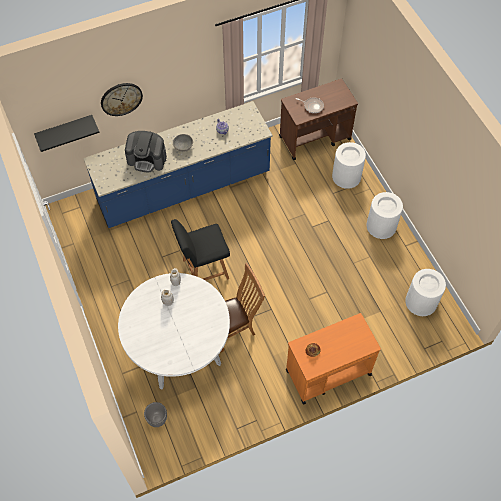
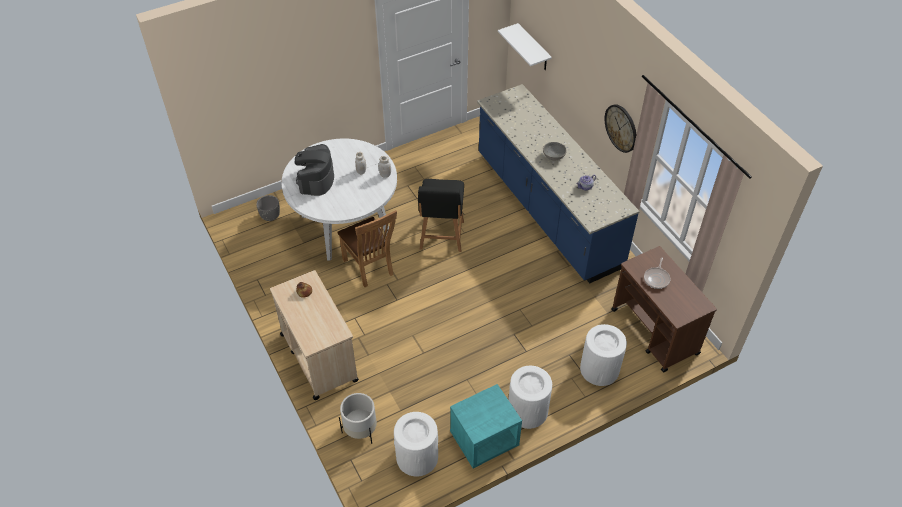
camera: 85 degrees right, 10 degrees down
(65, 130) = (534, 48): black shelf -> white shelf
(121, 99) = (572, 69): wall clock -> wall clock (621, 128)
(147, 159) = (530, 130): coffee machine -> coffee machine (316, 180)
(203, 270) = (441, 237): black chair -> black chair turned 150 degrees counterclockwise
(327, 372) = (318, 357): orange cart -> beige cart
(398, 340) = (360, 430): none -> white planter
(406, 256) = (484, 440): none -> turquoise nightstand

